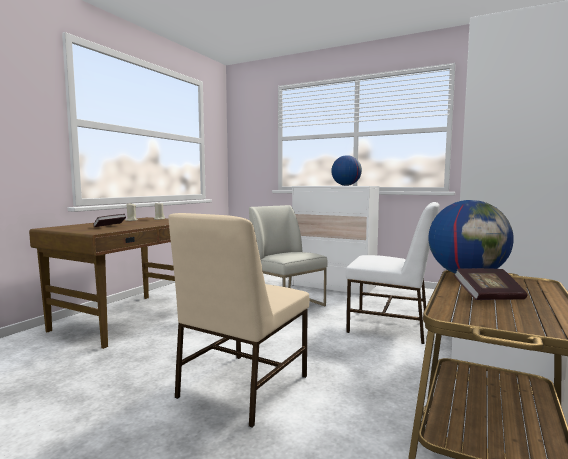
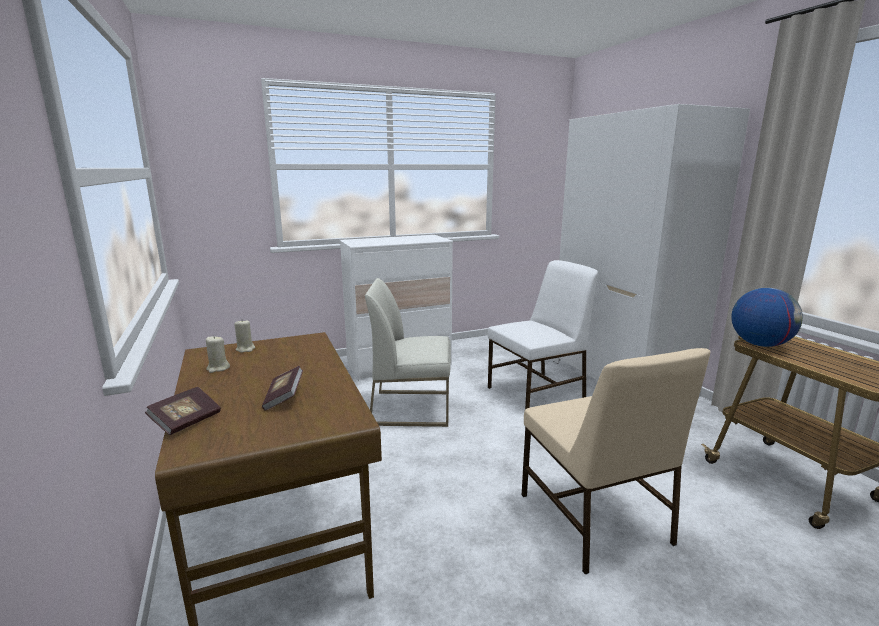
camera: 50 degrees left, 10 degrees up
(346, 185) = (407, 238): globe -> none
(489, 297) = (826, 362): book -> book (186, 421)

